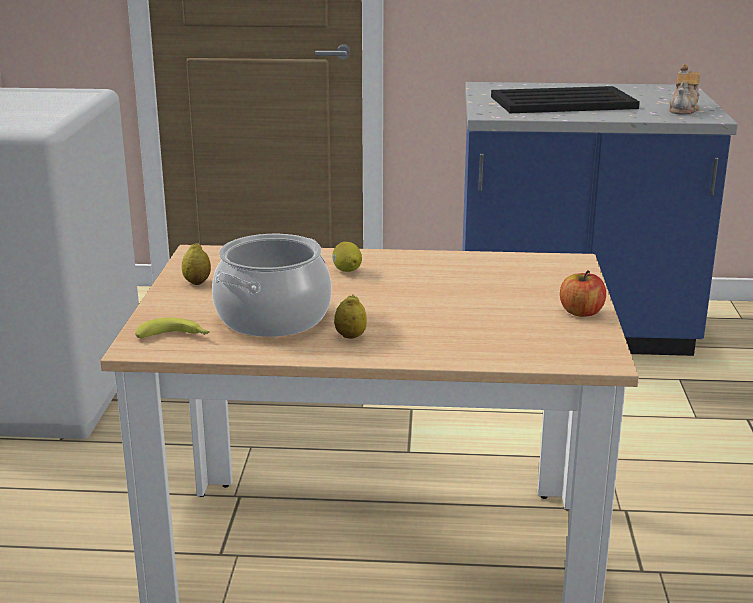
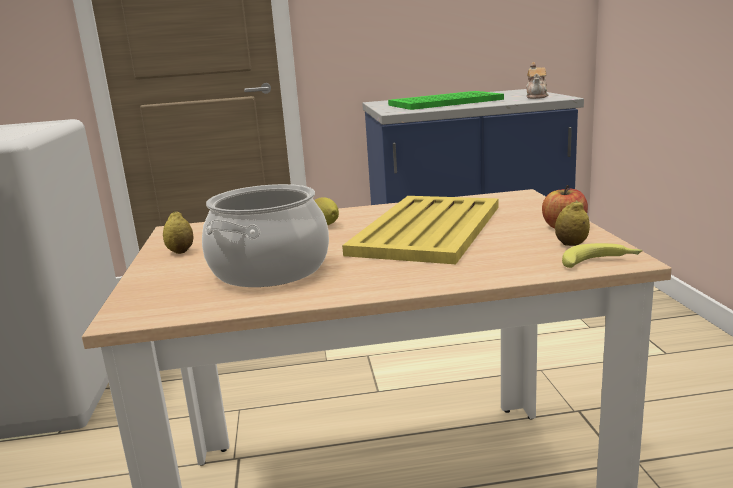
camera: 10 degrees left, 5 degrees down
(175, 337) = (168, 301): banana -> banana (601, 263)
(350, 336) = (359, 274): lemon -> lemon (571, 244)
(447, 293) = (429, 229): none -> yellow tray
(564, 103) = (446, 102): black tray -> green tray

